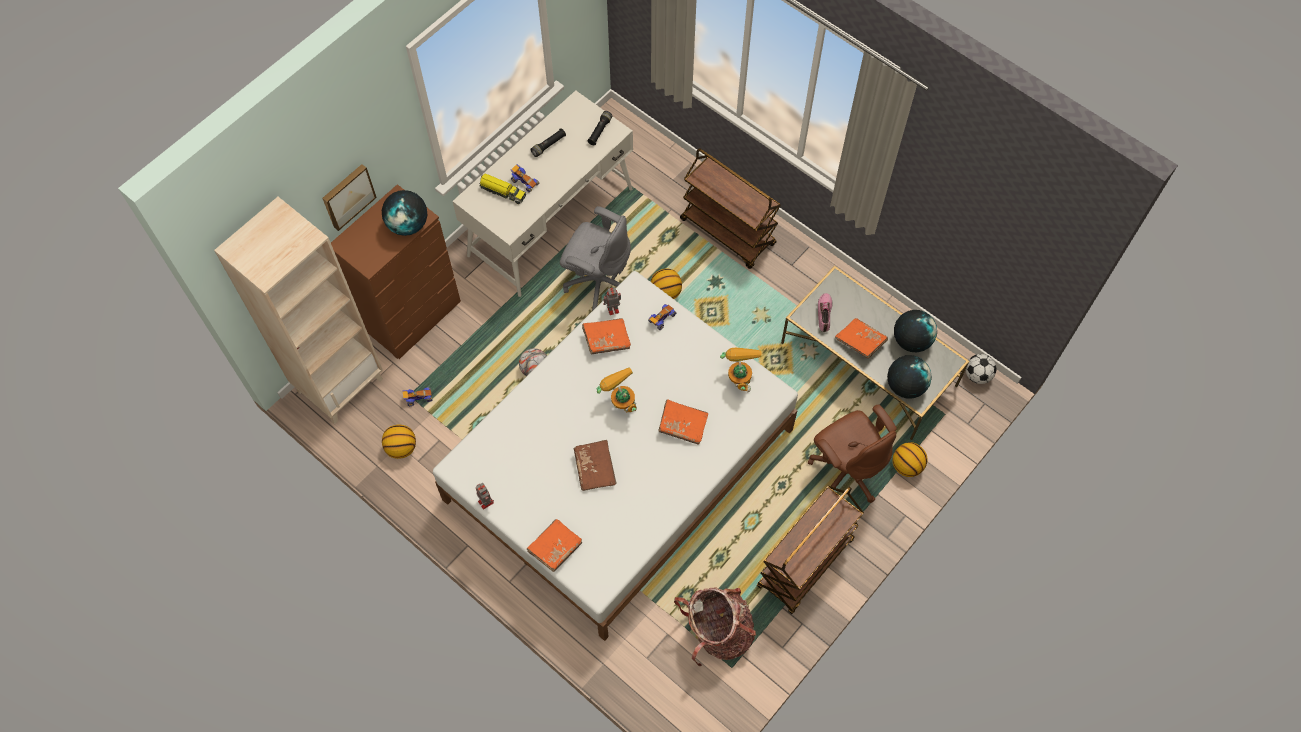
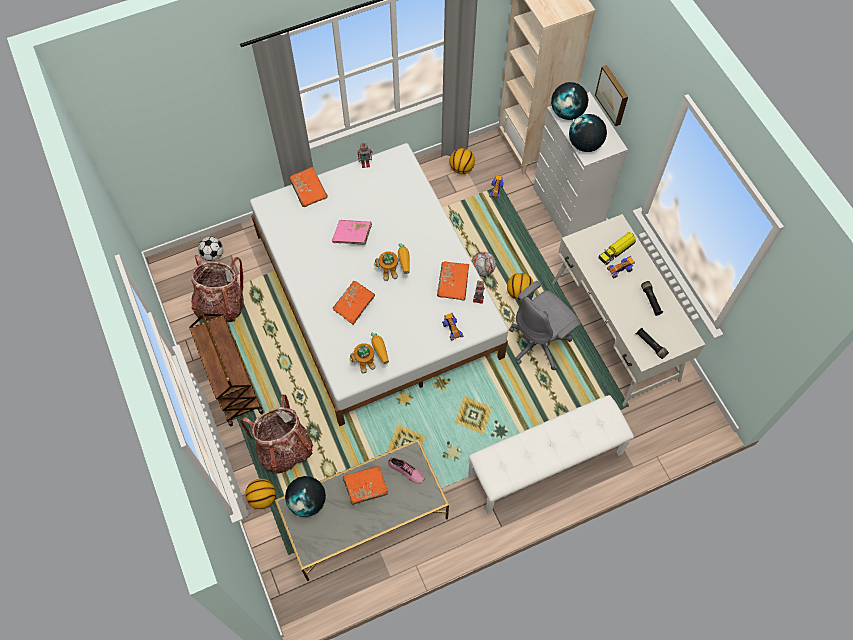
camera: 115 degrees right, 0 degrees up
(412, 315) = (568, 208): brown dresser -> white dresser
(595, 468) = (352, 236): brown book -> pink book
(665, 292) = (508, 388): basketball -> basketball (519, 293)
(728, 232) = (545, 465): brown cart -> white bench
(739, 378) = (371, 361): toy robot -> toy robot turned 45 degrees counterclockwise
(846, 471) = (284, 449): brown office chair -> backpack
(911, 340) = (345, 530): globe -> globe (567, 112)
(977, 375) = (307, 604): football -> football (213, 255)

